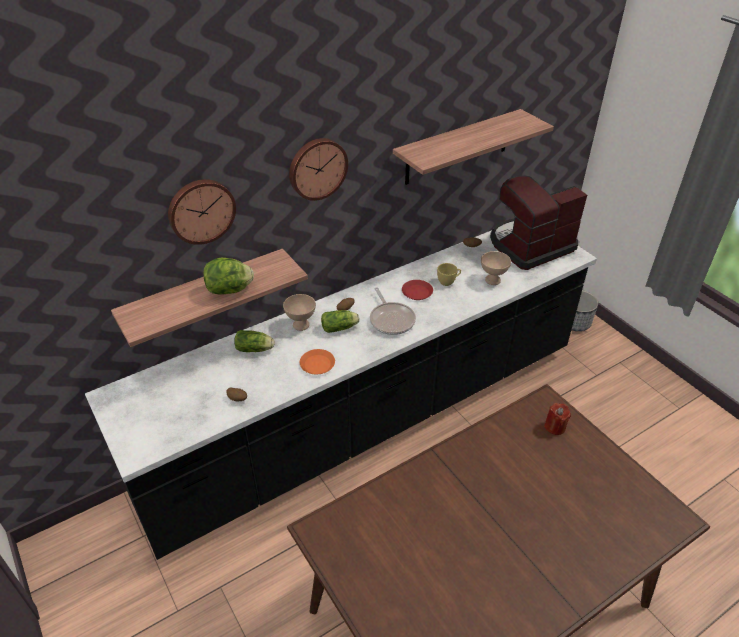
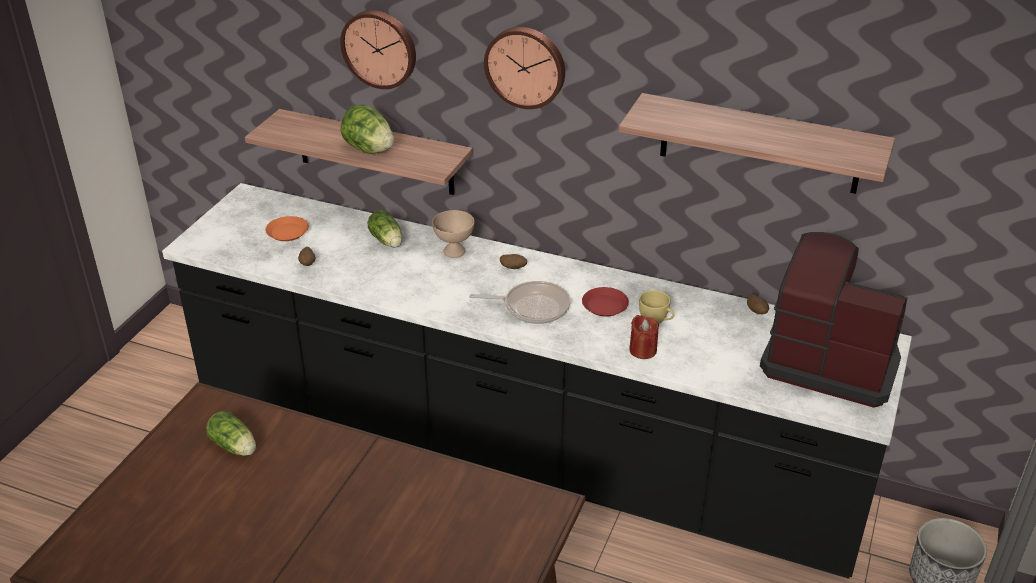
camera: 55 degrees right, 5 degrees down
(317, 364) = (404, 289): orange plate -> orange plate (287, 232)
(340, 328) = (478, 278): lettuce -> lettuce (235, 447)
(391, 319) = (532, 307): frying pan -> frying pan turned 120 degrees counterclockwise
(493, 280) = (707, 356): beige bowl -> none
(555, 427) = (508, 529): red candle -> red candle (643, 350)

